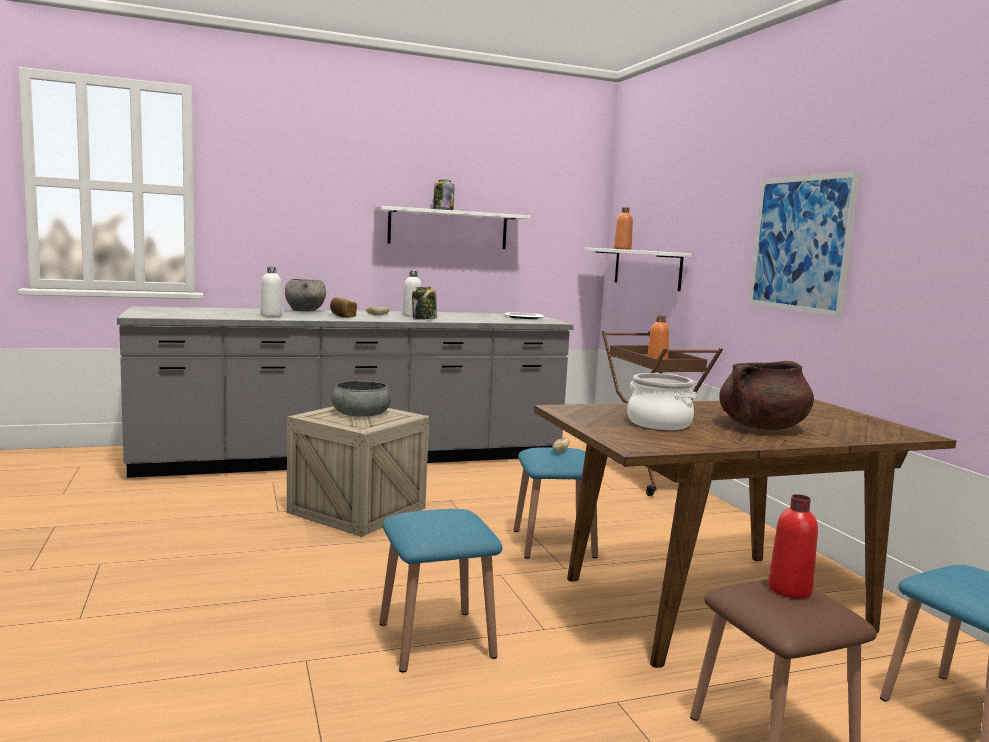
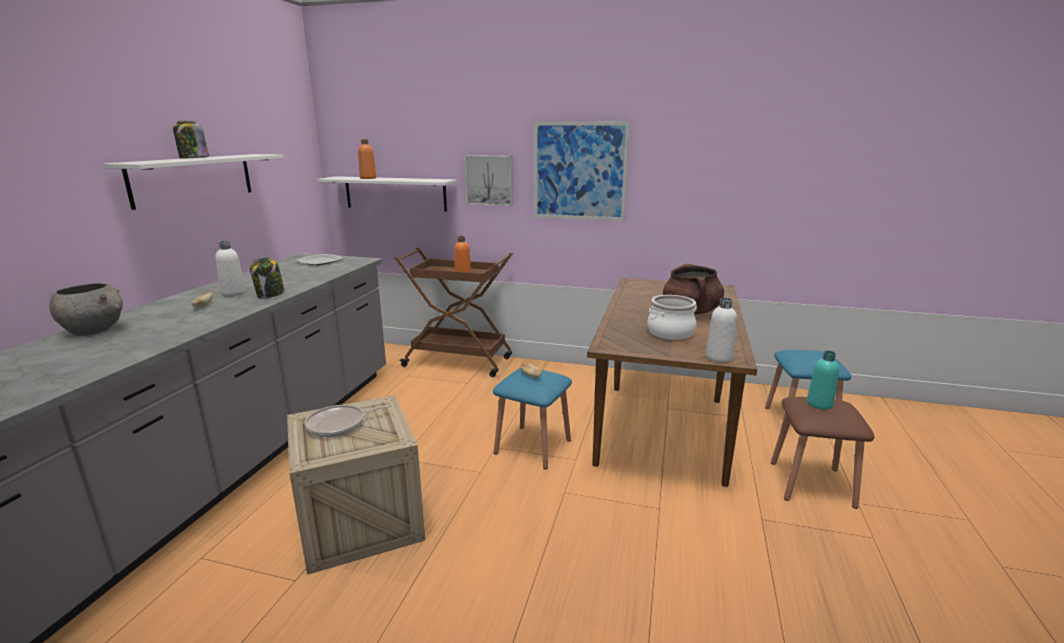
camera: 55 degrees left, 10 degrees up
(271, 315) = (96, 357): white bottle -> white bottle (719, 357)
(342, 316) = (178, 322): bread -> none
(361, 413) = (339, 425): grey bowl -> frying pan
(436, 639) = (649, 568): blue stool -> none
(718, 254) = (490, 180): none -> picture
(789, 590) = (819, 404): red bottle -> turquoise bottle

